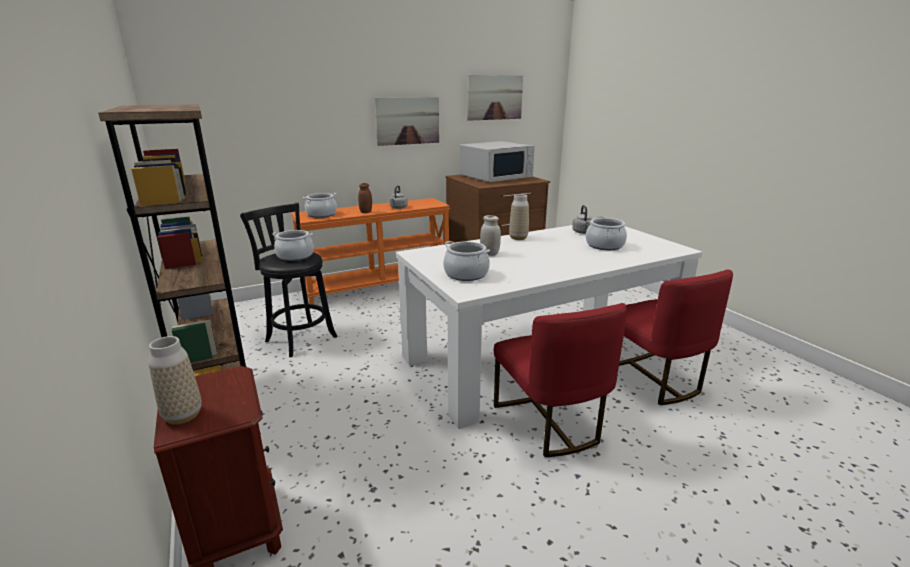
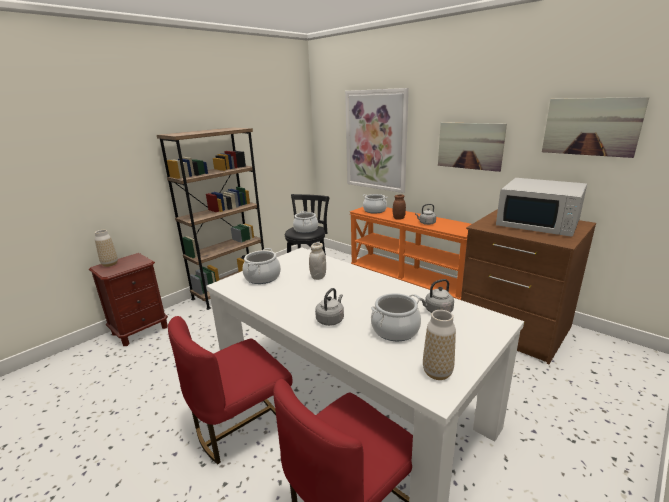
camera: 70 degrees right, 0 degrees up
(285, 125) = (376, 140): none -> picture
(518, 238) = (377, 280): vase -> vase (437, 373)
(579, 259) = (331, 319): none -> grey kettle

